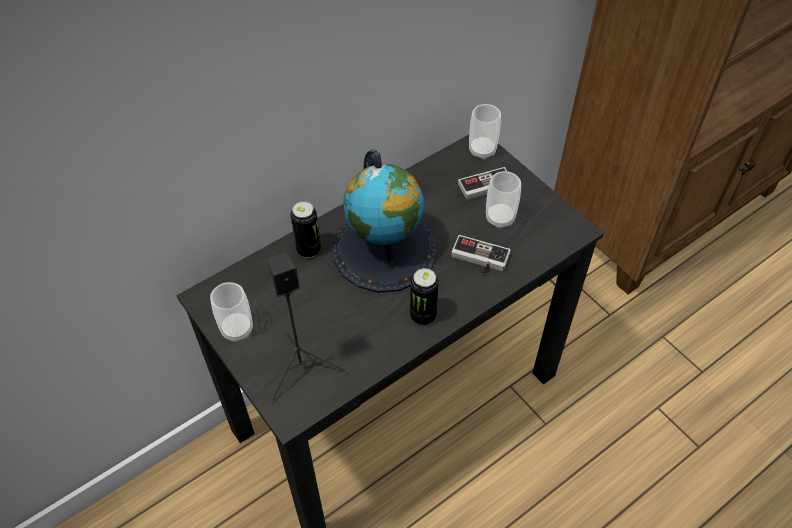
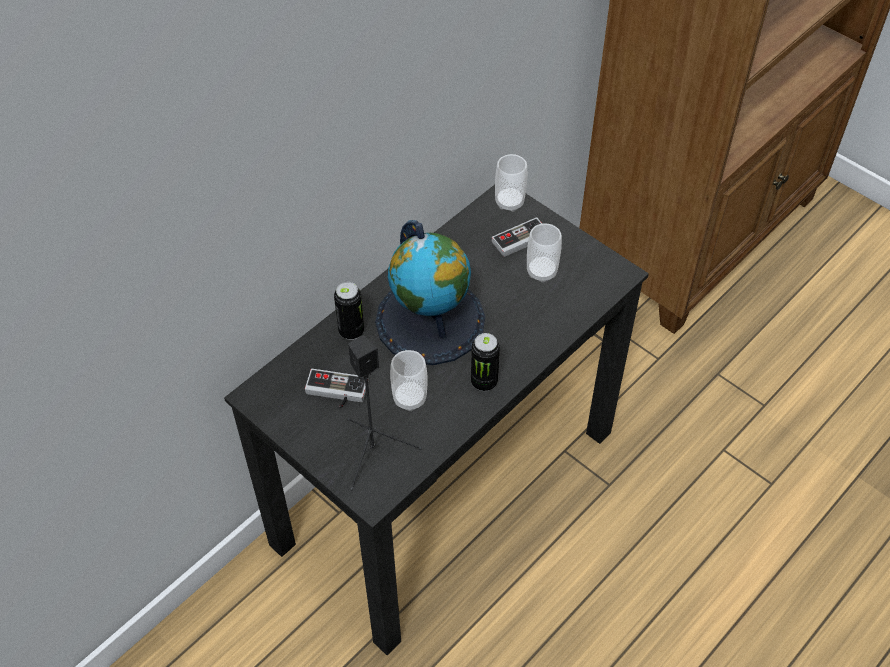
camera: 10 degrees left, 0 degrees up
(237, 329) = (297, 422): cup -> cup (409, 398)
(478, 259) = (528, 317): game controller -> game controller (335, 393)

